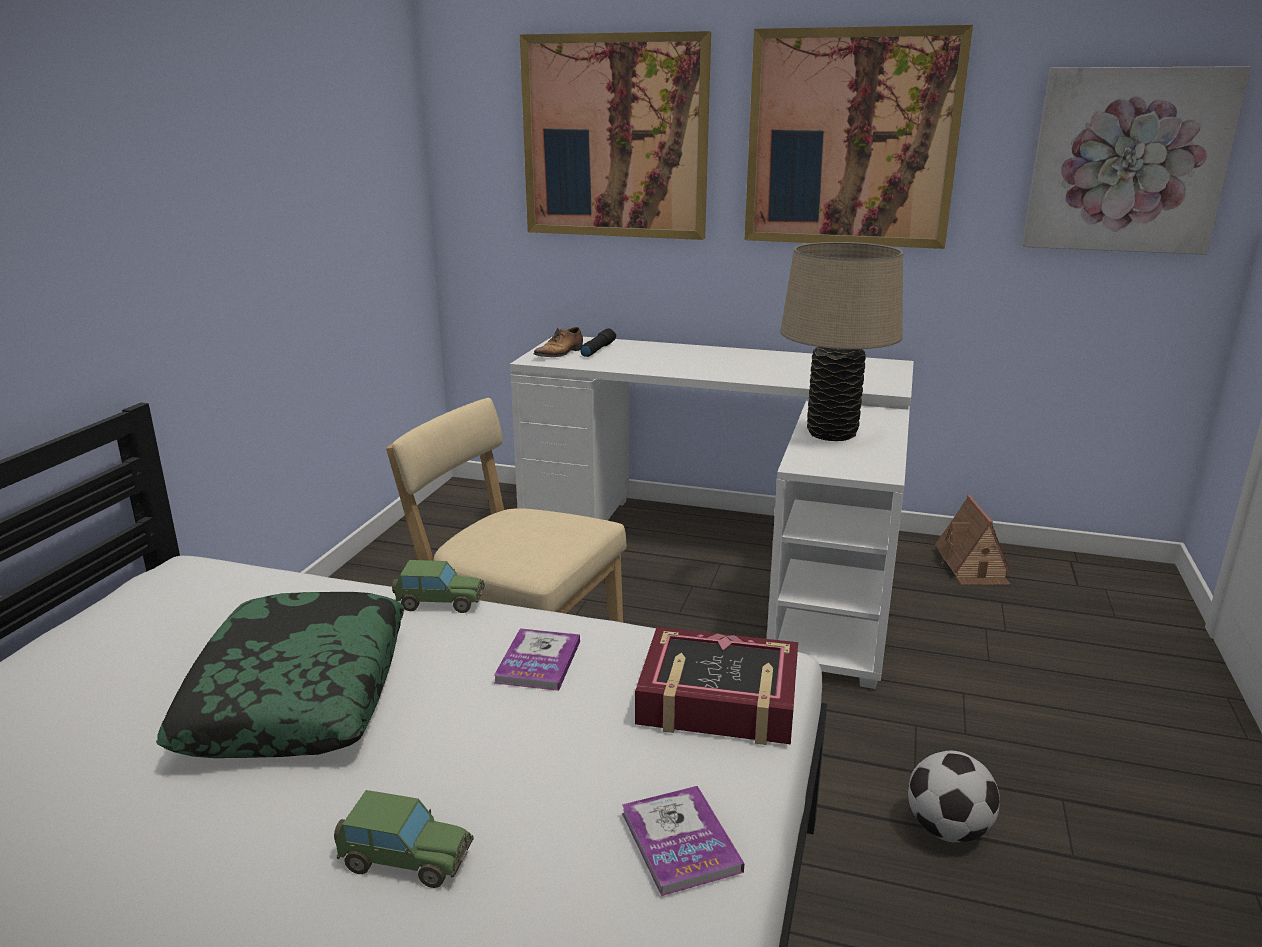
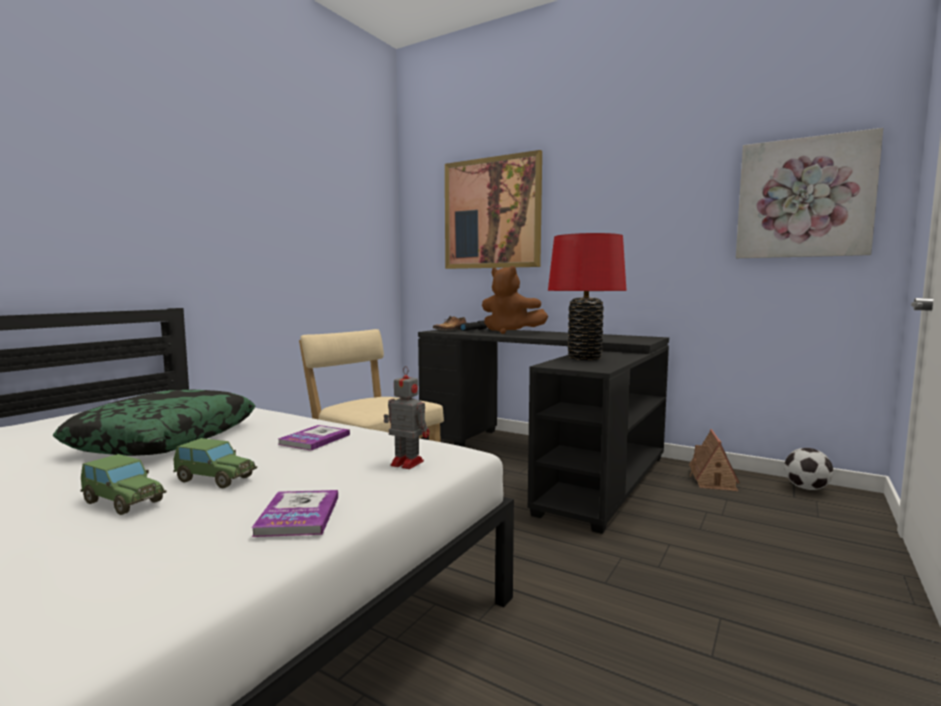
camera: 15 degrees right, 15 degrees down
(439, 602) = (289, 416): toy car -> toy car (214, 479)
(664, 356) = (510, 332): none -> brown plush toy
(718, 700) = (405, 463): book -> toy robot
(736, 556) = (547, 460): white desk -> black desk
(831, 433) = (584, 358): beige table lamp -> red table lamp
(851, 139) = (622, 202): picture -> none
(947, 830) = (611, 621): football -> football (806, 488)

